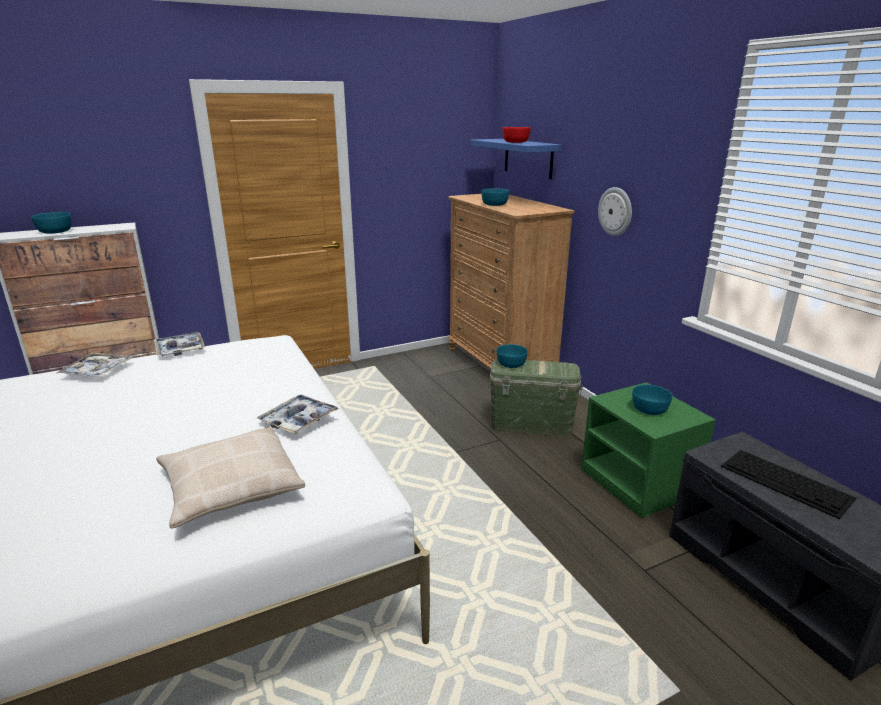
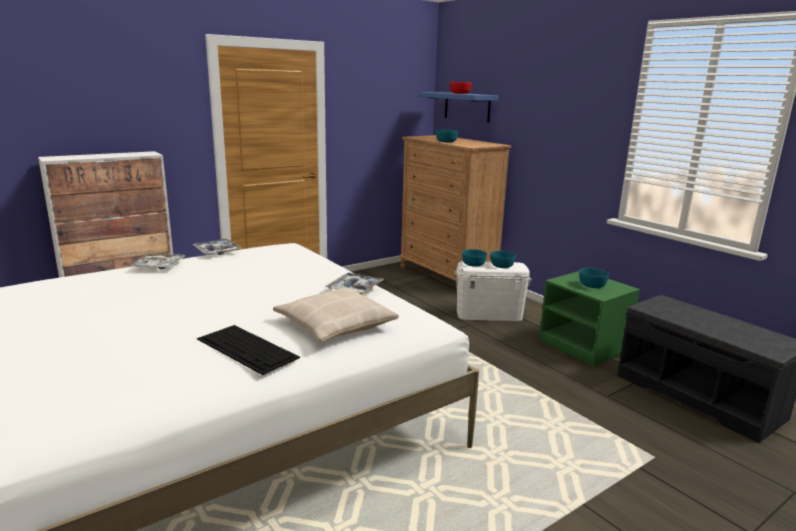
camera: 10 degrees left, 5 degrees down
(55, 231) = (93, 156): turquoise bowl -> turquoise bowl (501, 265)
(531, 424) = (489, 314): green storage box -> white storage box
(615, 211) = (547, 144): wall clock -> none
(787, 482) = (701, 319): keyboard -> keyboard (248, 348)

